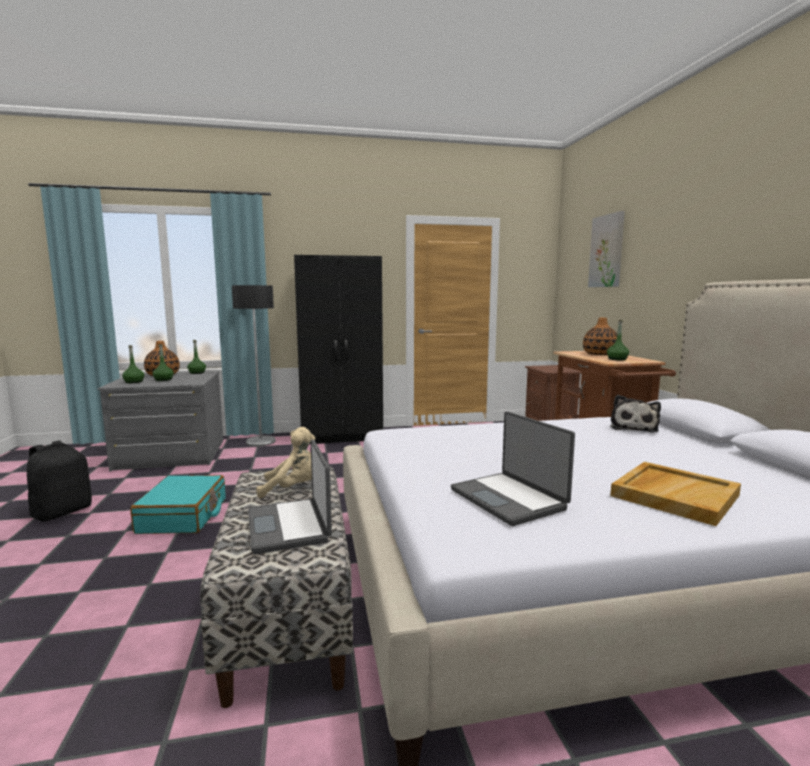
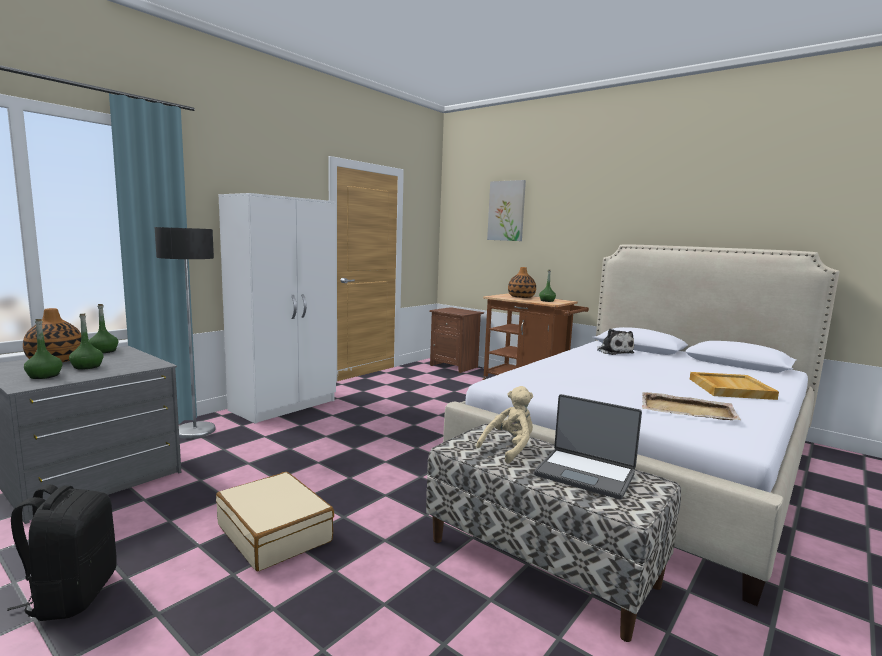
camera: 40 degrees left, 0 degrees up
(183, 516) = (275, 533): turquoise suitcase -> beige suitcase
(342, 436) = (285, 405): black wardrobe -> white wardrobe
(509, 499) = (688, 410): laptop -> beige tray

